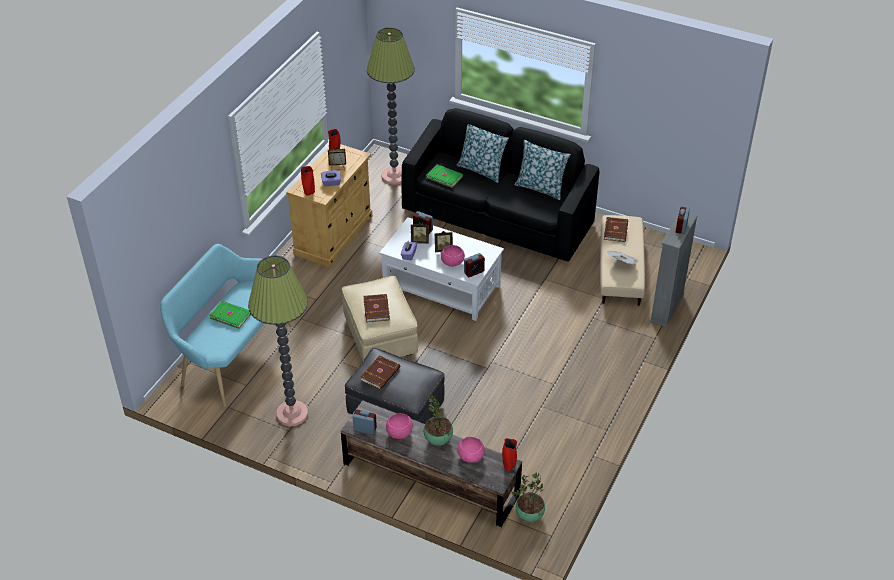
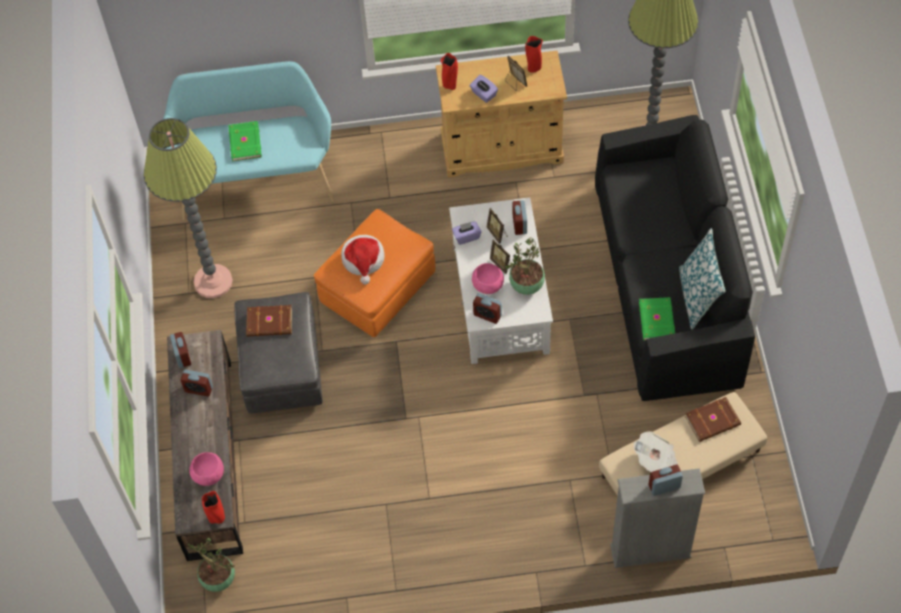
camera: 60 degrees right, 15 degrees up
(377, 309) = (363, 260): brown book -> hat
(380, 336) = (377, 289): beige ottoman -> orange ottoman
(399, 432) = (199, 389): pink bowl -> alarm clock
(438, 441) = (210, 432): potted plant -> potted plant (526, 287)
(444, 177) = (632, 190): green book -> green book (657, 320)
(481, 170) = (679, 218): pillow -> none

